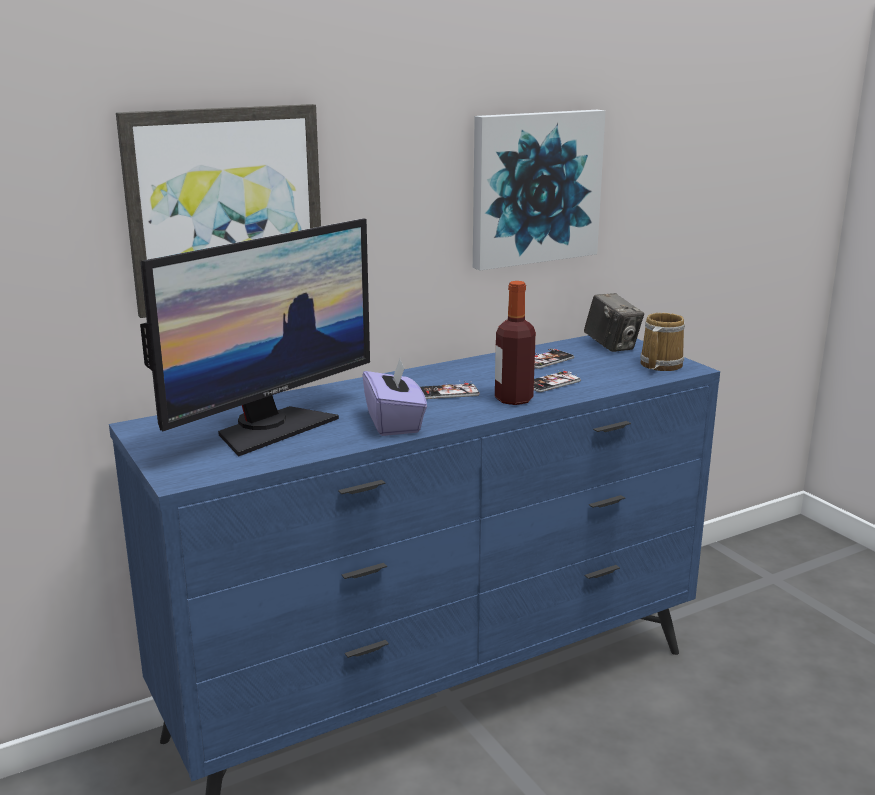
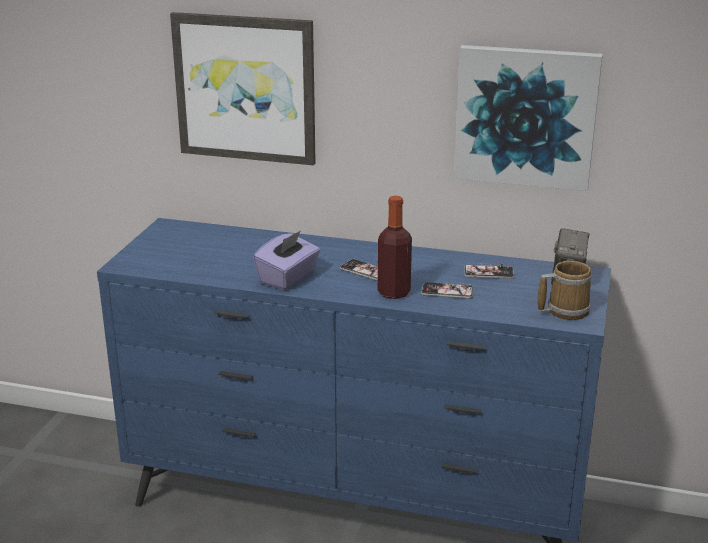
camera: 45 degrees right, 5 degrees up
(269, 428) = (220, 253): monitor -> none

